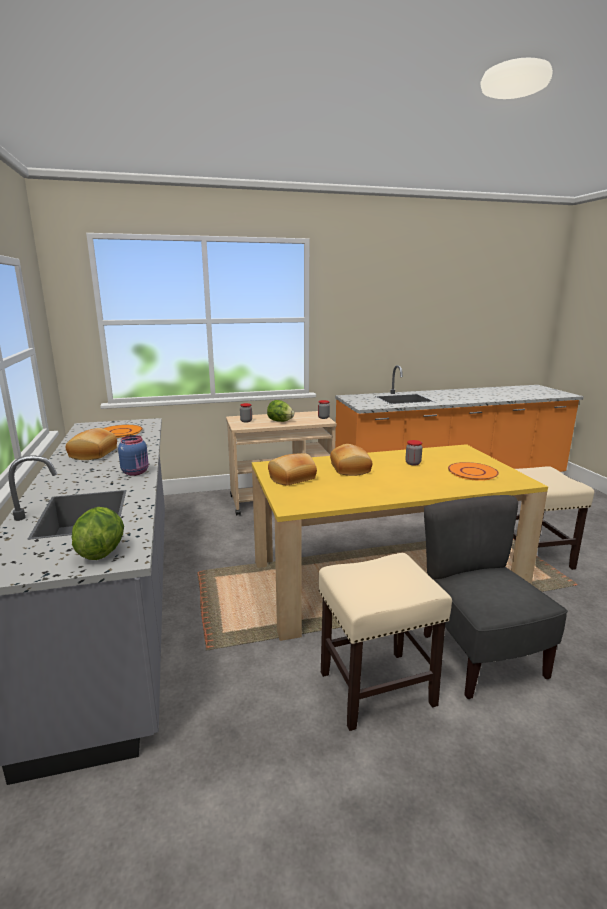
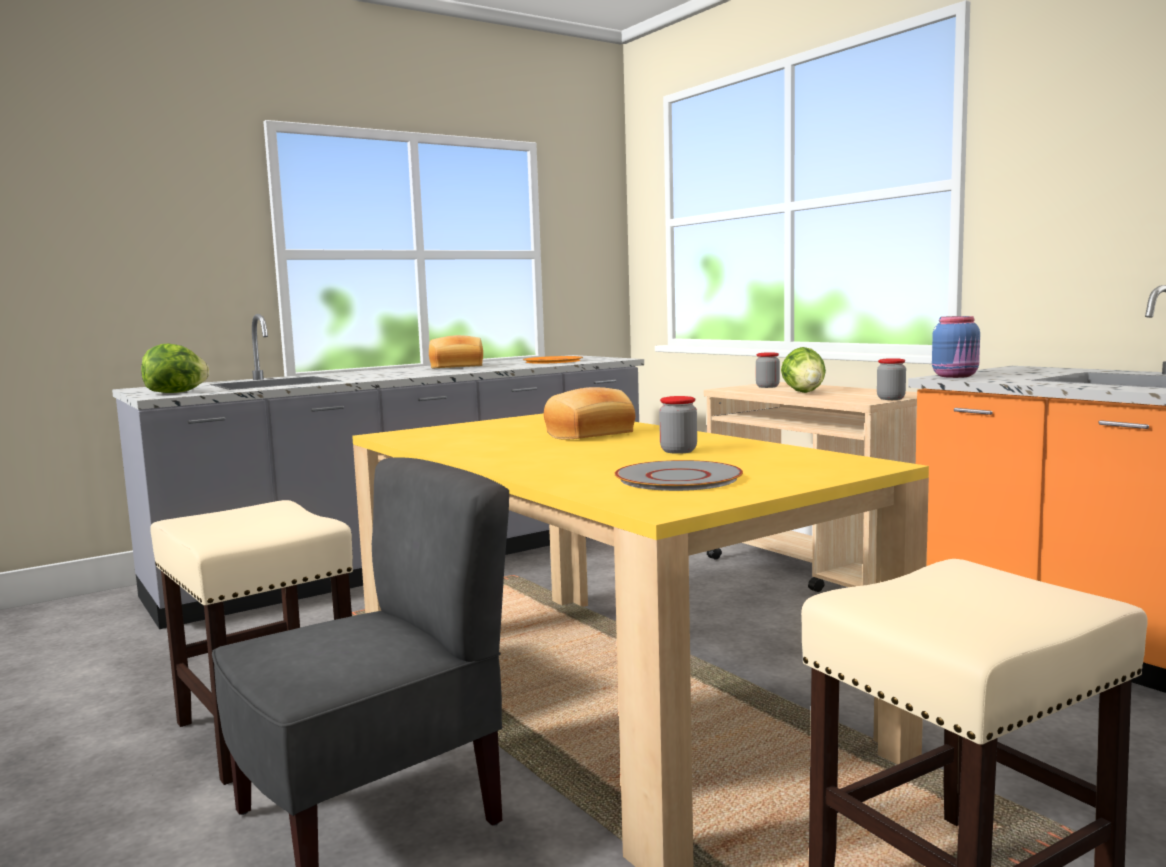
camera: 70 degrees right, 10 degrees down
(136, 472) = (401, 376): blue jar -> blue jar (956, 376)
(292, 478) = (506, 425): bread -> none
(472, 472) = (679, 478): orange plate -> grey plate

